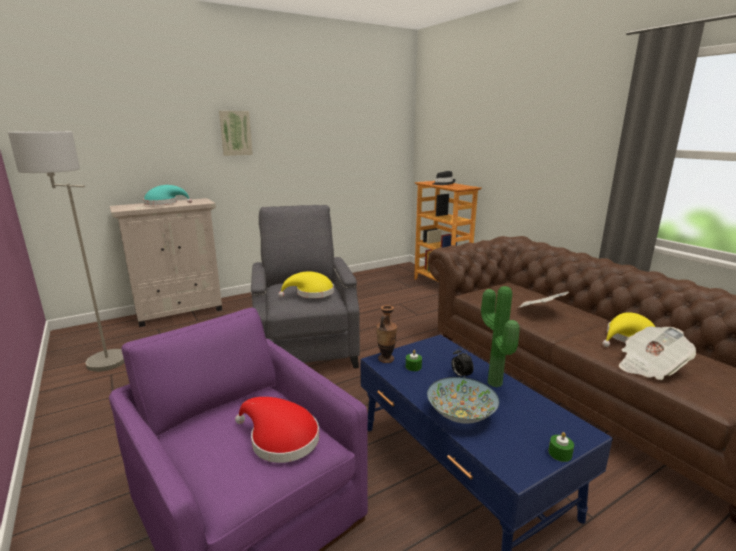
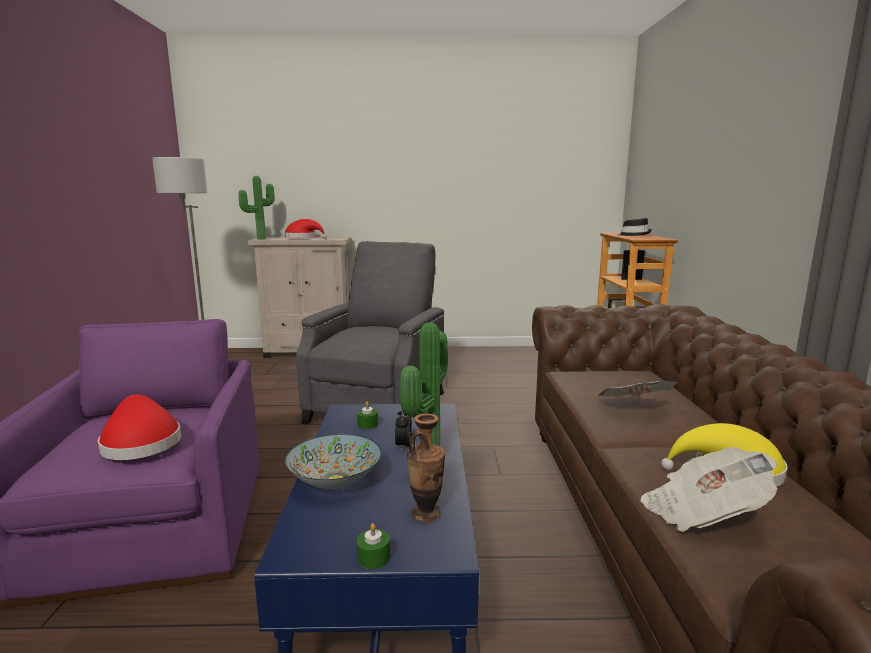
camera: 30 degrees right, 5 degrees down
(121, 209) = (260, 239): none -> potted plant
(164, 203) = (303, 238): turquoise hat -> red hat
(235, 133) = (386, 169): picture -> none
(311, 293) = (368, 337): yellow hat -> none
(386, 359) = (352, 411): vase -> vase (426, 513)

